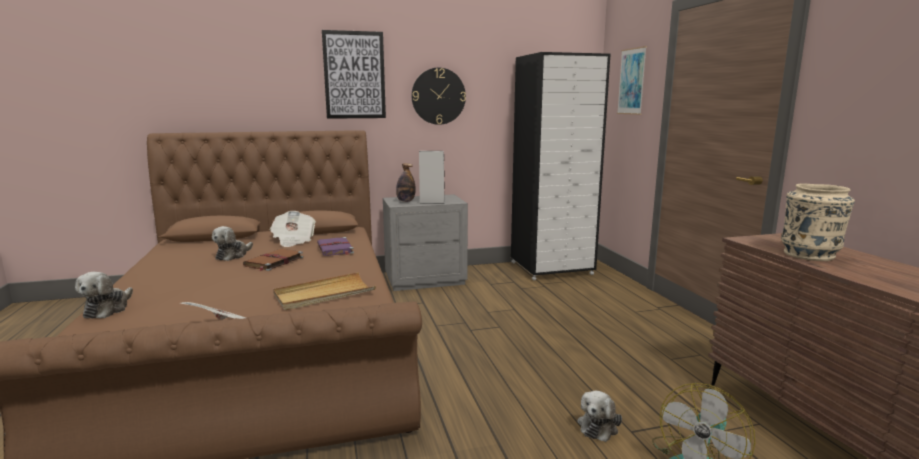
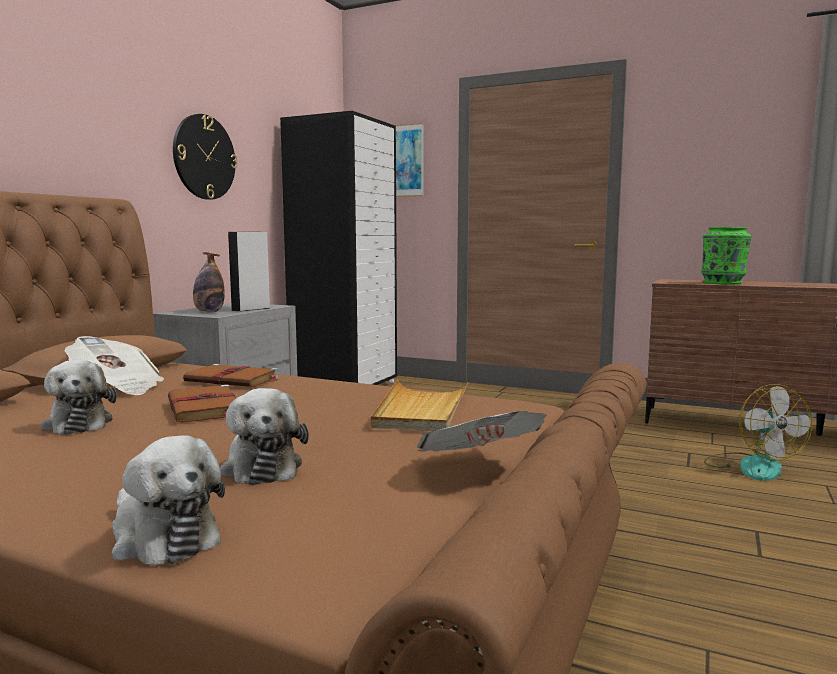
camera: 50 degrees left, 5 degrees down
(335, 249) = (233, 380): purple book -> brown book
(354, 75) = (94, 104): picture -> none
(598, 425) = (668, 472): plush toy -> plush toy (261, 467)
(810, 255) = (723, 283): beige vase -> green vase

